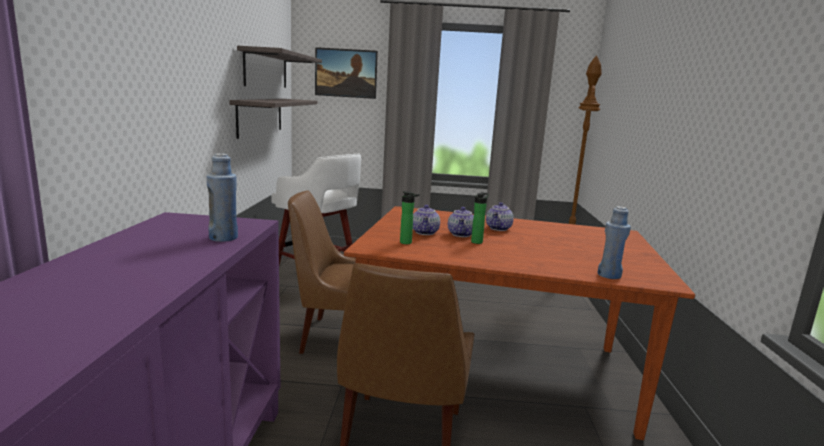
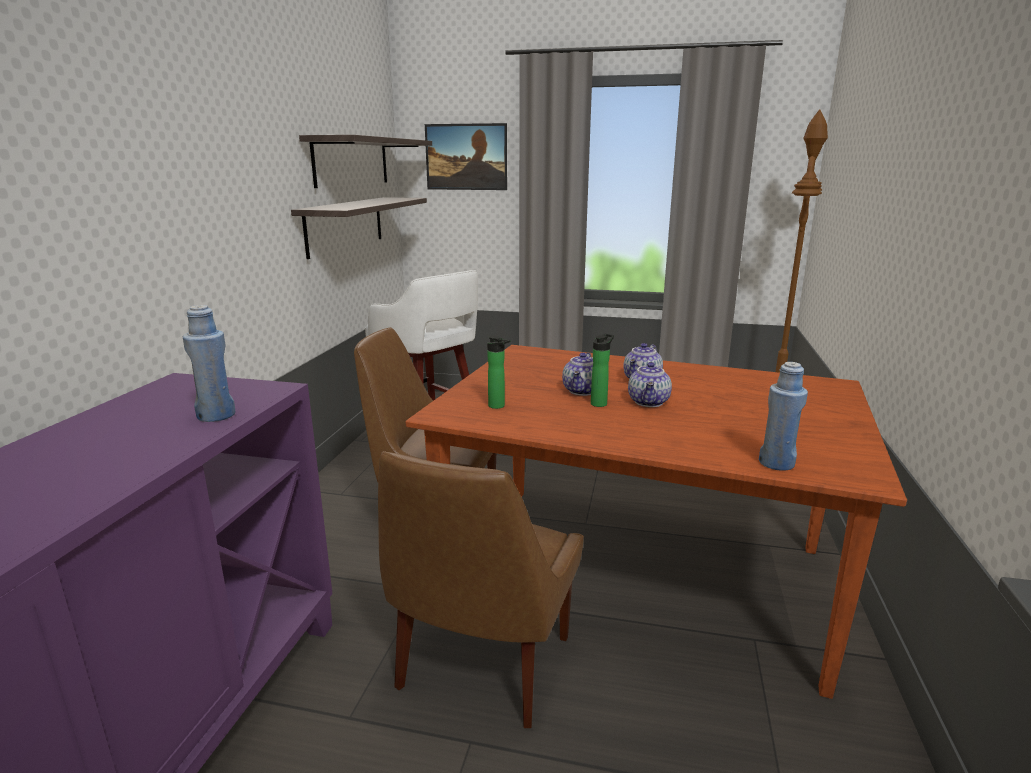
camera: 10 degrees right, 5 degrees up
(425, 232) = (532, 388): teapot -> teapot (649, 402)

